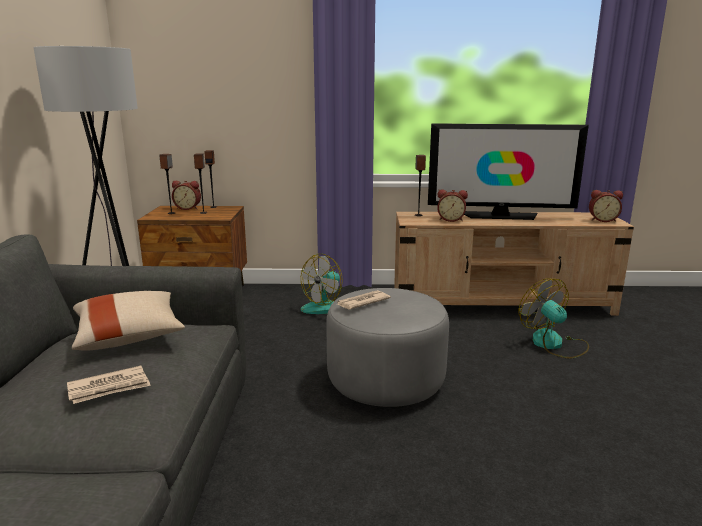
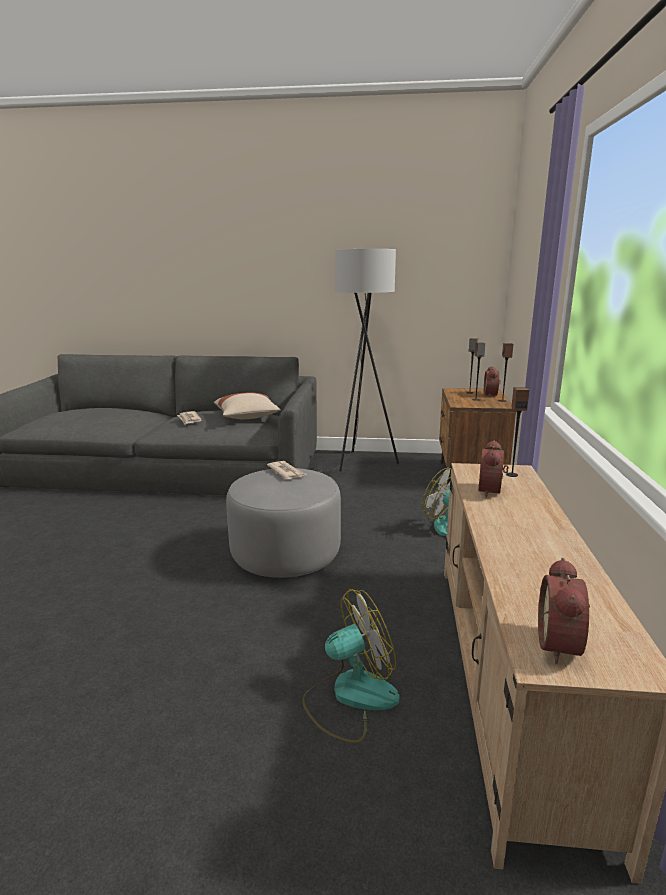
camera: 95 degrees right, 0 degrees up
(500, 216) = (540, 530): television -> none

